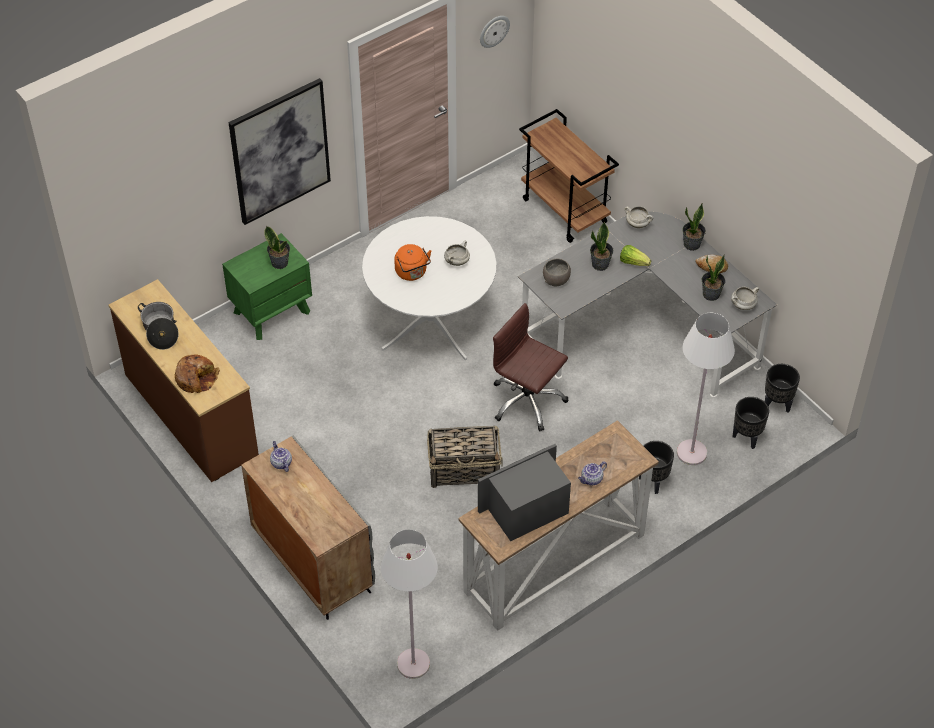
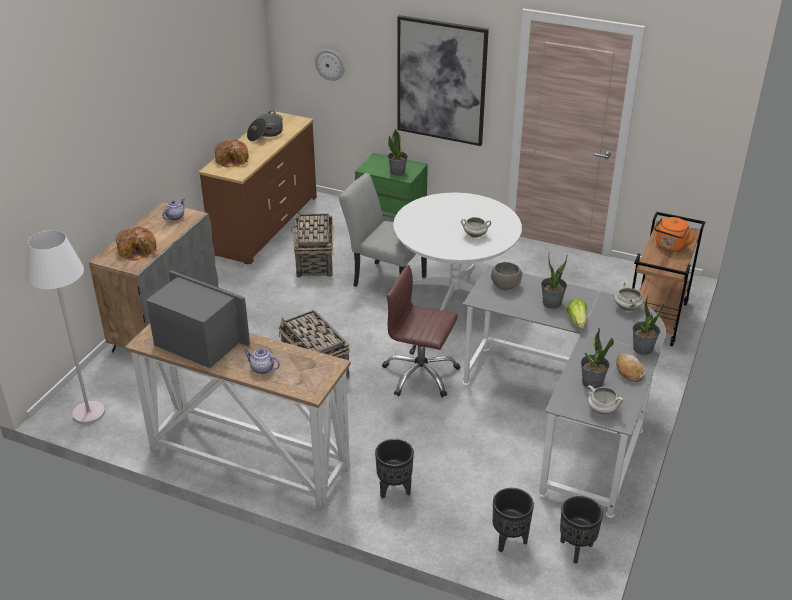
camera: 60 degrees right, 15 degrees down
(294, 402) = (315, 261): none -> basket
(323, 511) = (138, 250): none -> bread
(367, 362) = (384, 279): none -> grey chair
(412, 273) = (439, 219): orange kettle -> orange kettle (670, 247)
(494, 31) = (681, 105): wall clock -> wall clock (330, 64)
(527, 401) = (420, 375): brown office chair -> brown office chair turned 75 degrees counterclockwise
(691, 452) = (453, 504): white floor lamp -> none

